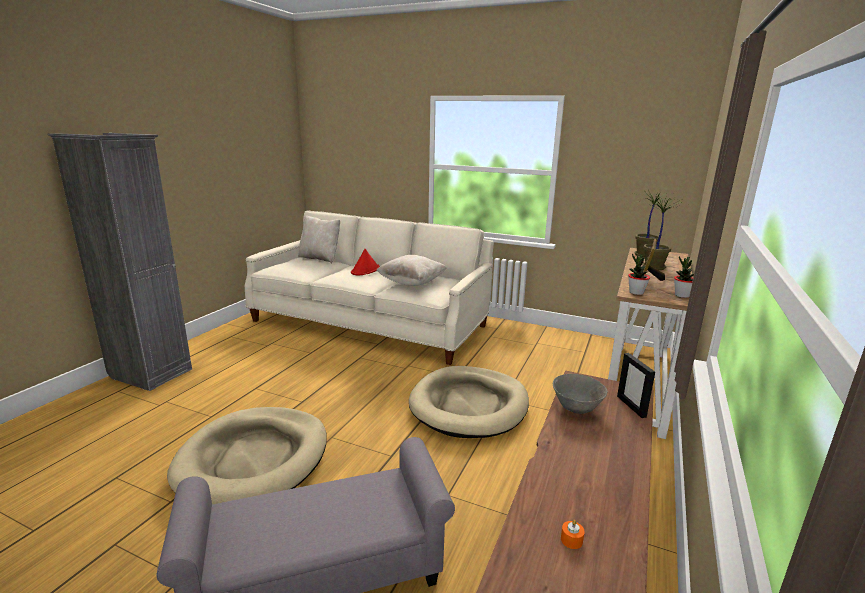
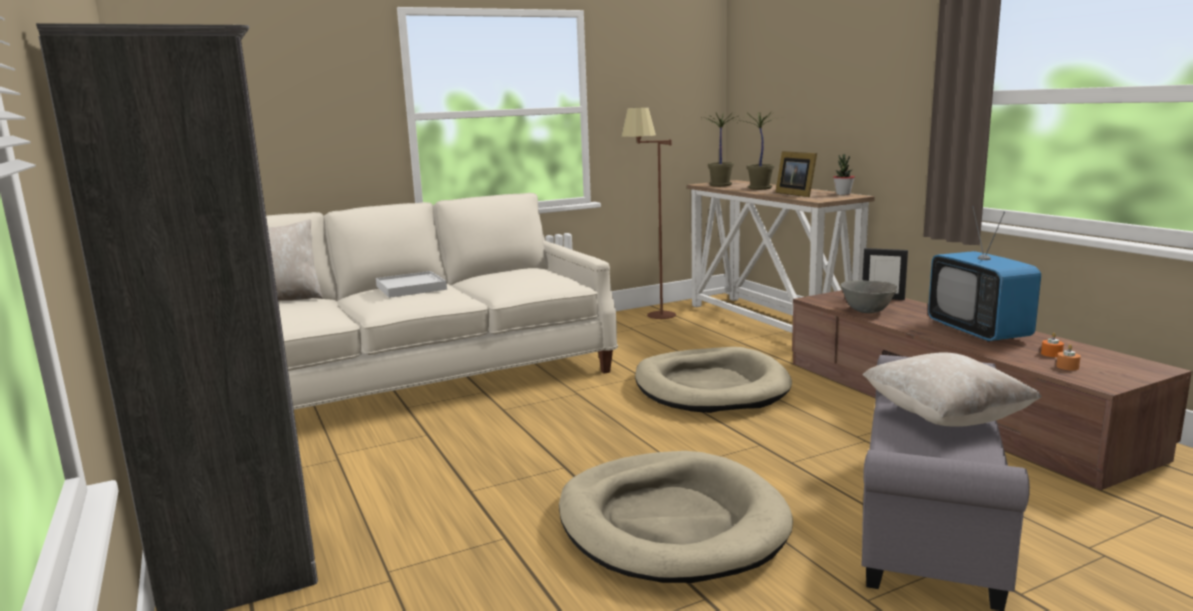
camera: 50 degrees left, 5 degrees down
(365, 270) = (411, 288): red hat -> white tray
(412, 283) = (511, 280): beige pillow -> beige pillow (944, 418)
(537, 558) = (1067, 367): none -> orange candle
(567, 343) = (652, 317): none -> brown floor lamp
(593, 479) = (978, 331): none -> television
(636, 293) = (819, 199): potted plant -> none

